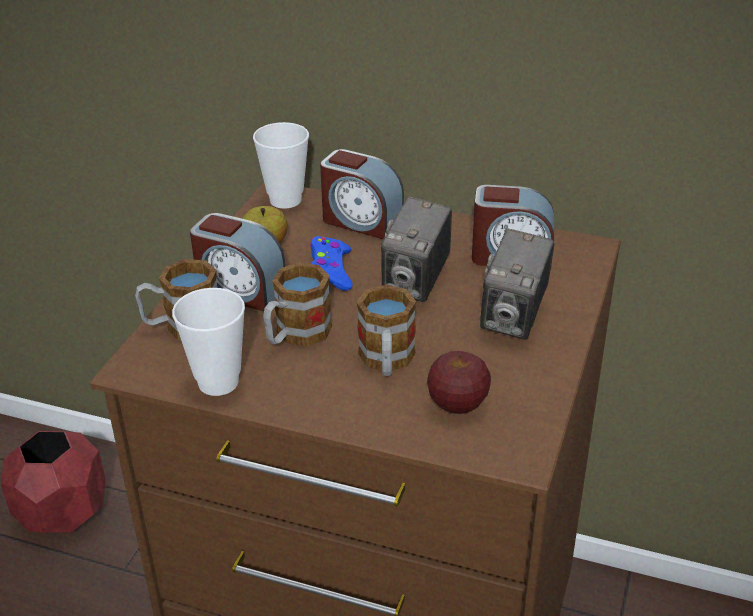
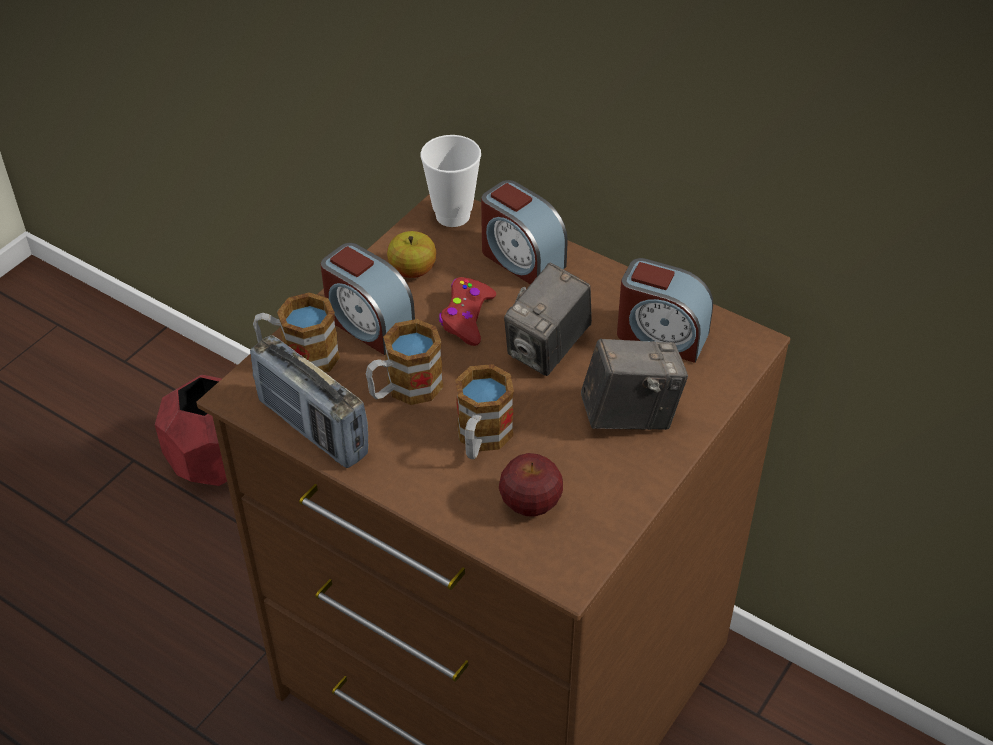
camera: 15 degrees right, 10 degrees up
(218, 382) = (313, 428): cup -> radio
(331, 271) = (466, 317): blue game controller -> red game controller
(514, 318) = (630, 415): camera -> camera turned 135 degrees counterclockwise

